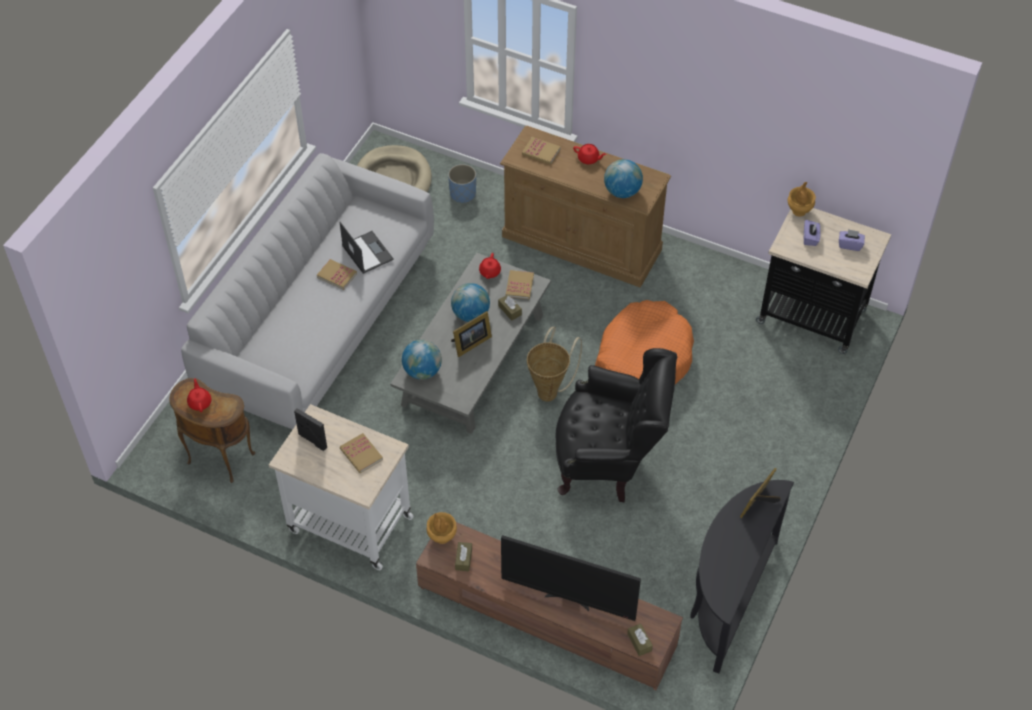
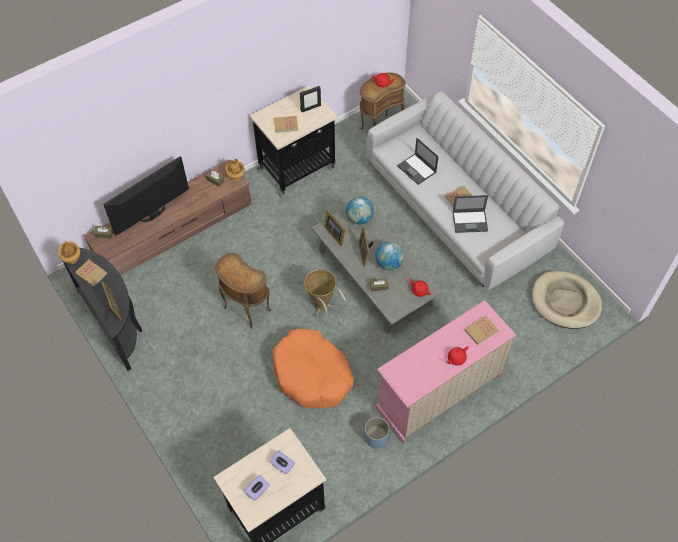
camera: 120 degrees right, 5 degrees up
(314, 333) = (417, 169): none -> laptop
(349, 524) = (296, 168): white cart -> black cart
(462, 194) = (529, 339): blue planter -> blue planter (376, 438)
(462, 385) = (335, 233): none -> picture frame
(519, 286) = (396, 302): book -> book (91, 273)
(582, 244) = (438, 392): brown cabinet -> pink cabinet
(609, 465) = (246, 310): black armchair -> brown side table
(622, 191) = (409, 363): globe -> none
(799, 211) = (314, 475): brown vase -> brown vase (72, 259)

